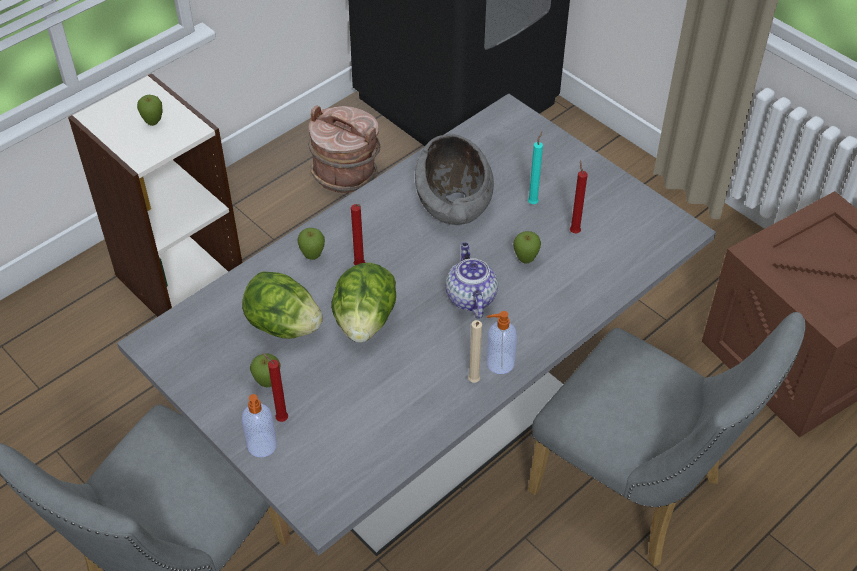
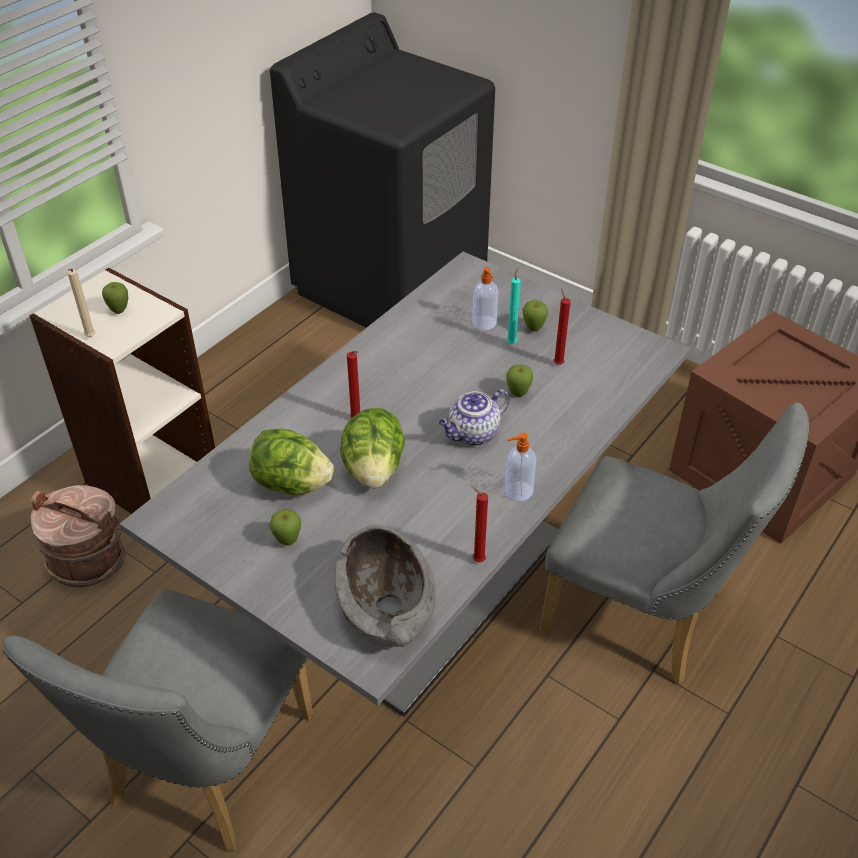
camera: 10 degrees left, 5 degrees down
(262, 446) = (295, 604): soap dispenser -> soap dispenser (484, 323)
(280, 418) = (308, 574): red candle -> red candle (476, 560)
(312, 257) = (307, 416): apple -> apple (533, 329)
(346, 173) = (299, 361): brown bucket -> brown bucket (88, 560)
(454, 199) = (435, 348): grey bowl -> grey bowl (386, 606)
(470, 297) = (473, 434): teapot -> teapot turned 105 degrees counterclockwise
(473, 382) = (497, 512): beige candle -> beige candle (90, 338)

